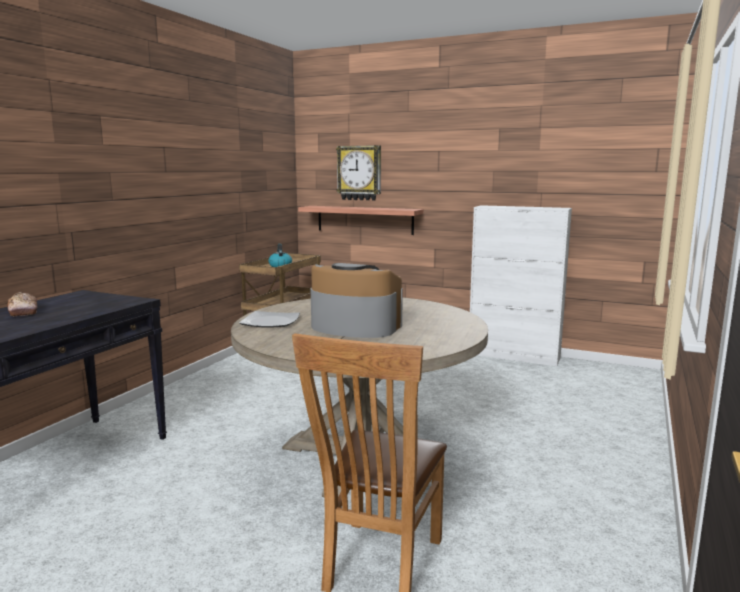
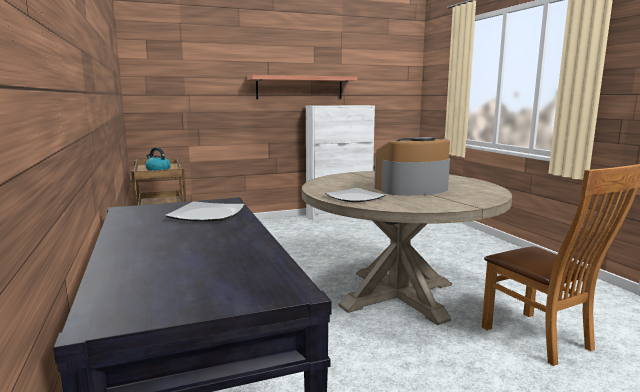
camera: 45 degrees left, 0 degrees up
(23, 311) = (150, 233): bread -> none
(87, 307) = (206, 215): none -> plate
(359, 173) = (195, 79): wall clock -> none
(364, 220) = (203, 122): shelf -> shelf (300, 87)

